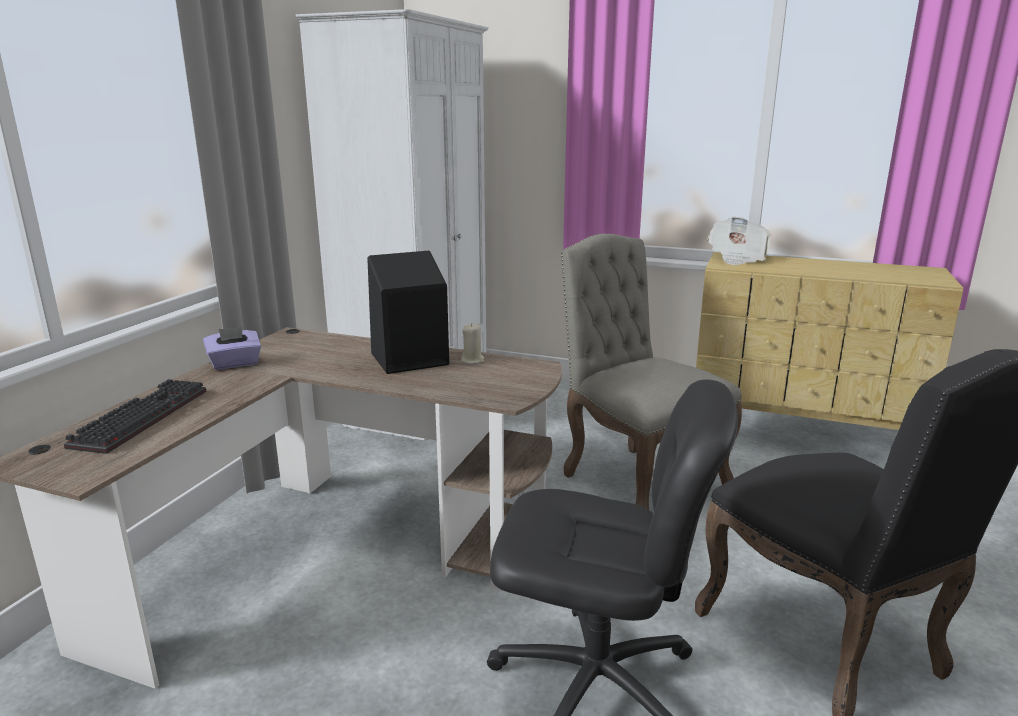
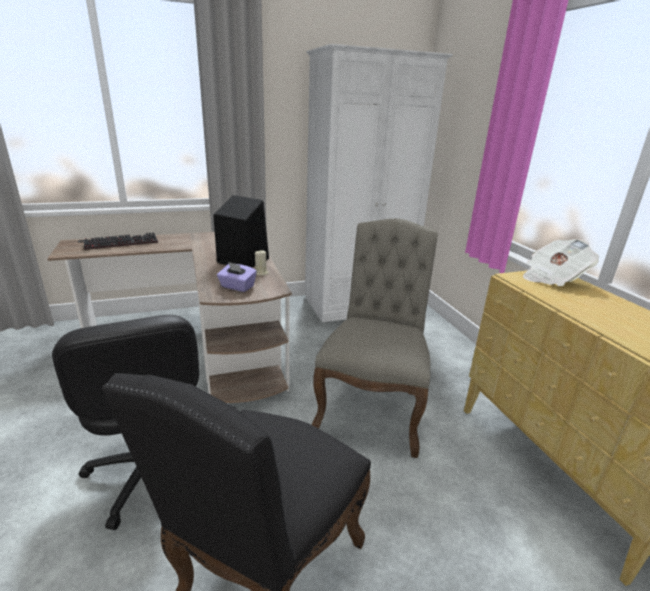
camera: 50 degrees right, 5 degrees up
(235, 364) = (194, 236): purple tissue box -> purple tissue box (237, 287)

